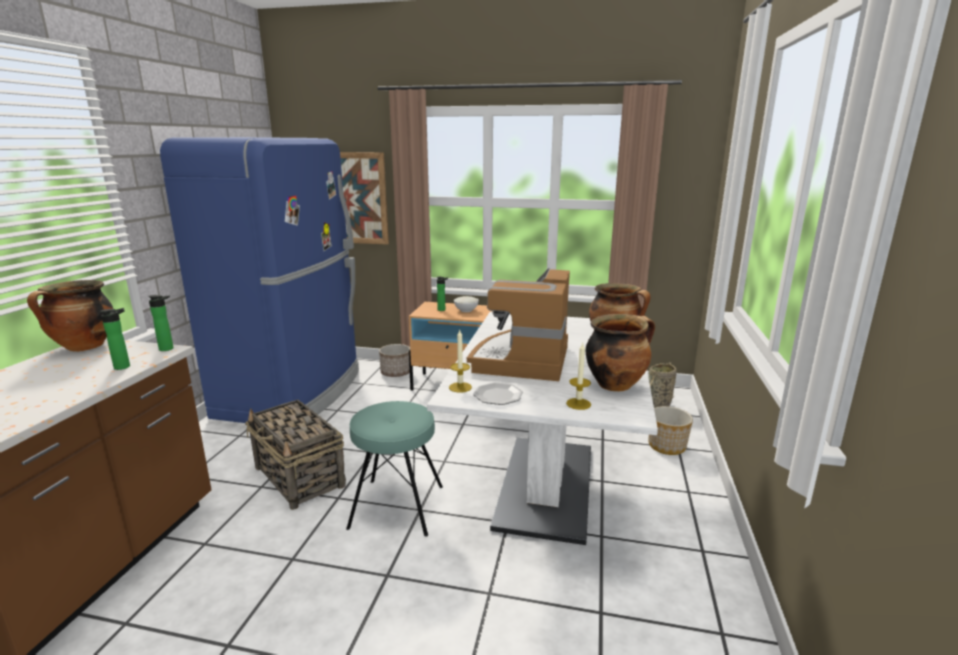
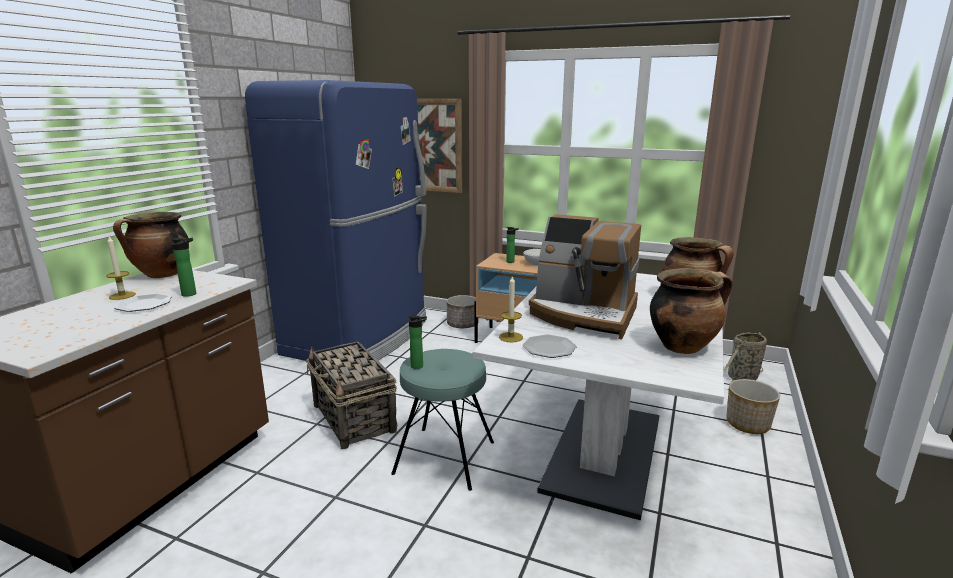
camera: 10 degrees right, 0 degrees up
(74, 382) = (144, 305): none -> plate
(168, 349) = (234, 280): bottle -> bottle (419, 366)
(523, 360) = (583, 314): coffee machine -> coffee machine turned 90 degrees counterclockwise
(578, 404) = (636, 363): candle -> candle (122, 295)

